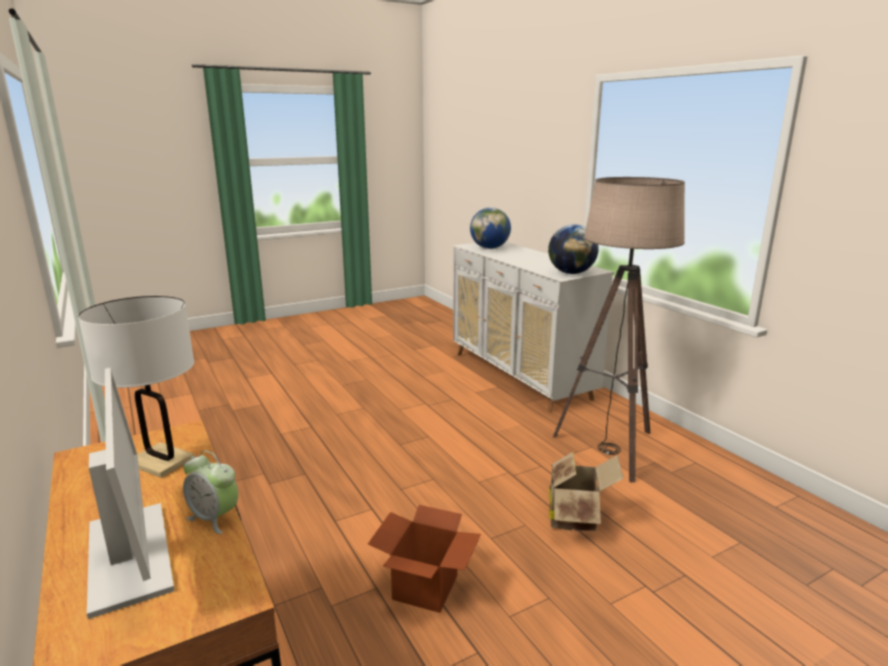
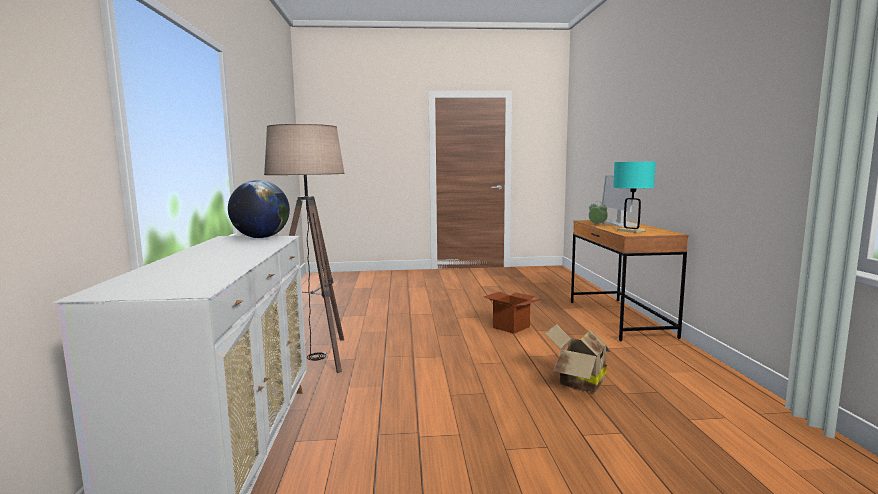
camera: 155 degrees left, 10 degrees down
(161, 461) = (631, 231): white table lamp -> turquoise table lamp
(489, 248) = (186, 277): globe -> none
(576, 516) = (403, 333): cardboard box -> cardboard box (577, 382)

